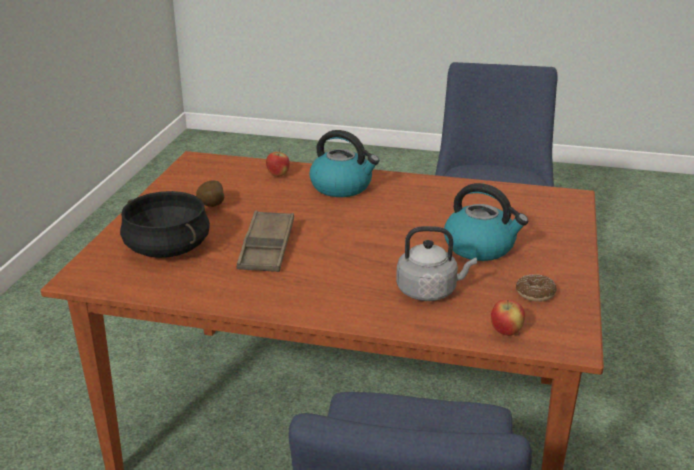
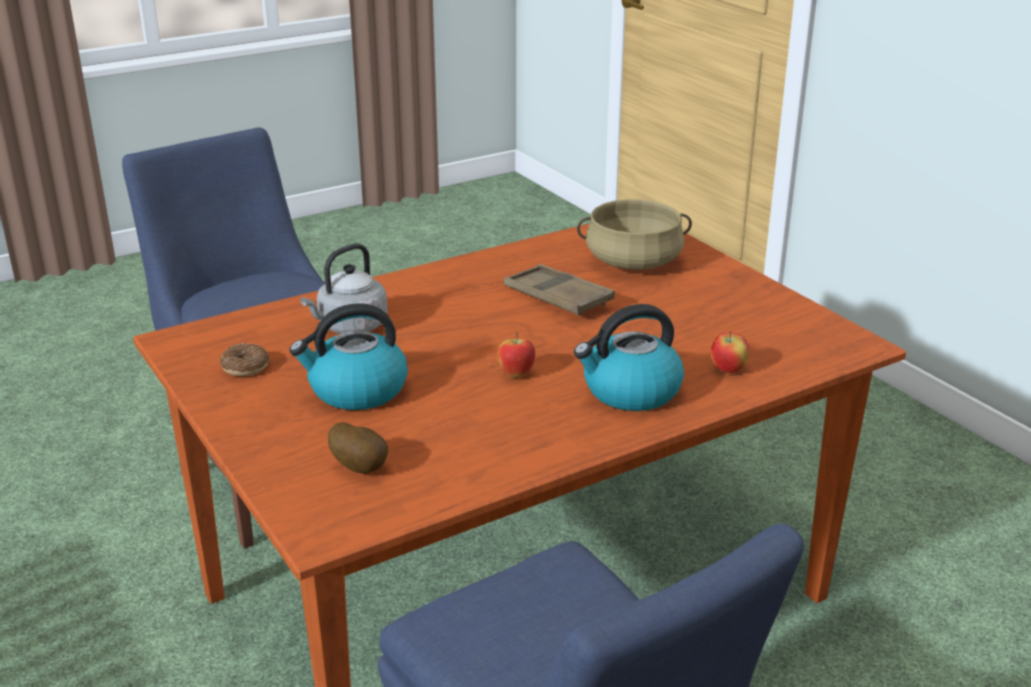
camera: 135 degrees right, 0 degrees up
(166, 248) = (633, 262): black cooking pot -> beige cooking pot
(211, 207) = (695, 306): potato -> potato (361, 467)
(506, 332) = (241, 325): apple -> apple (516, 374)

